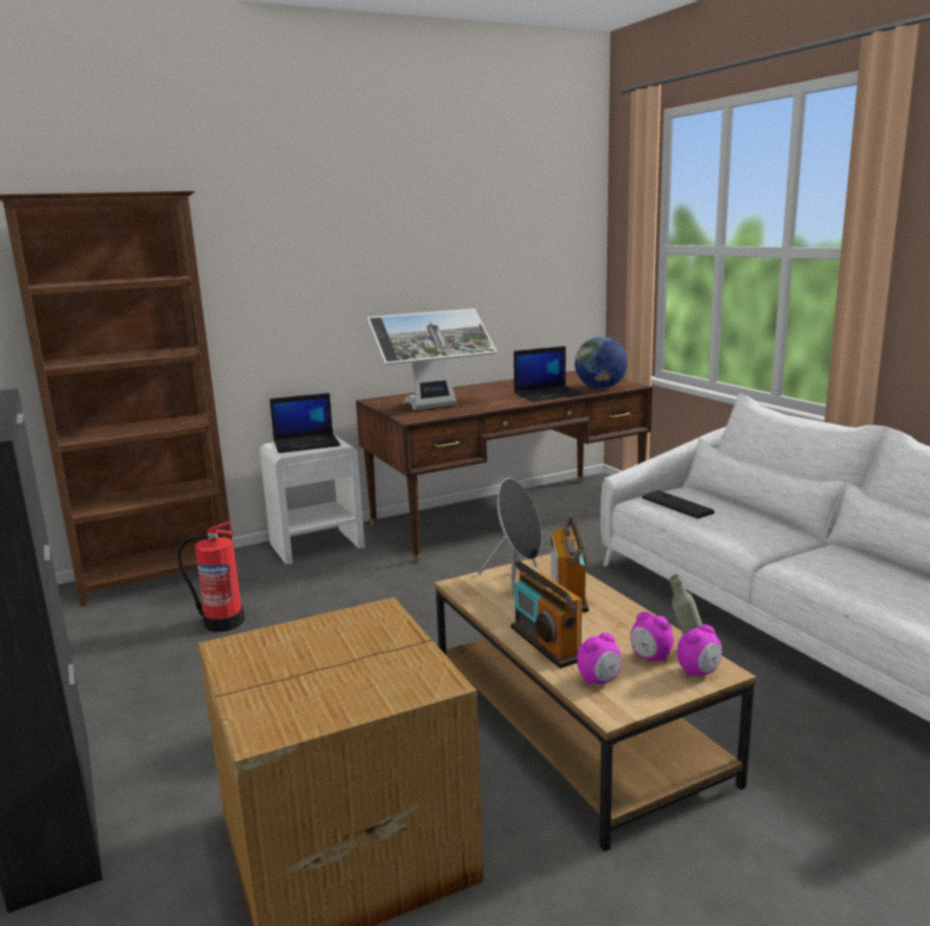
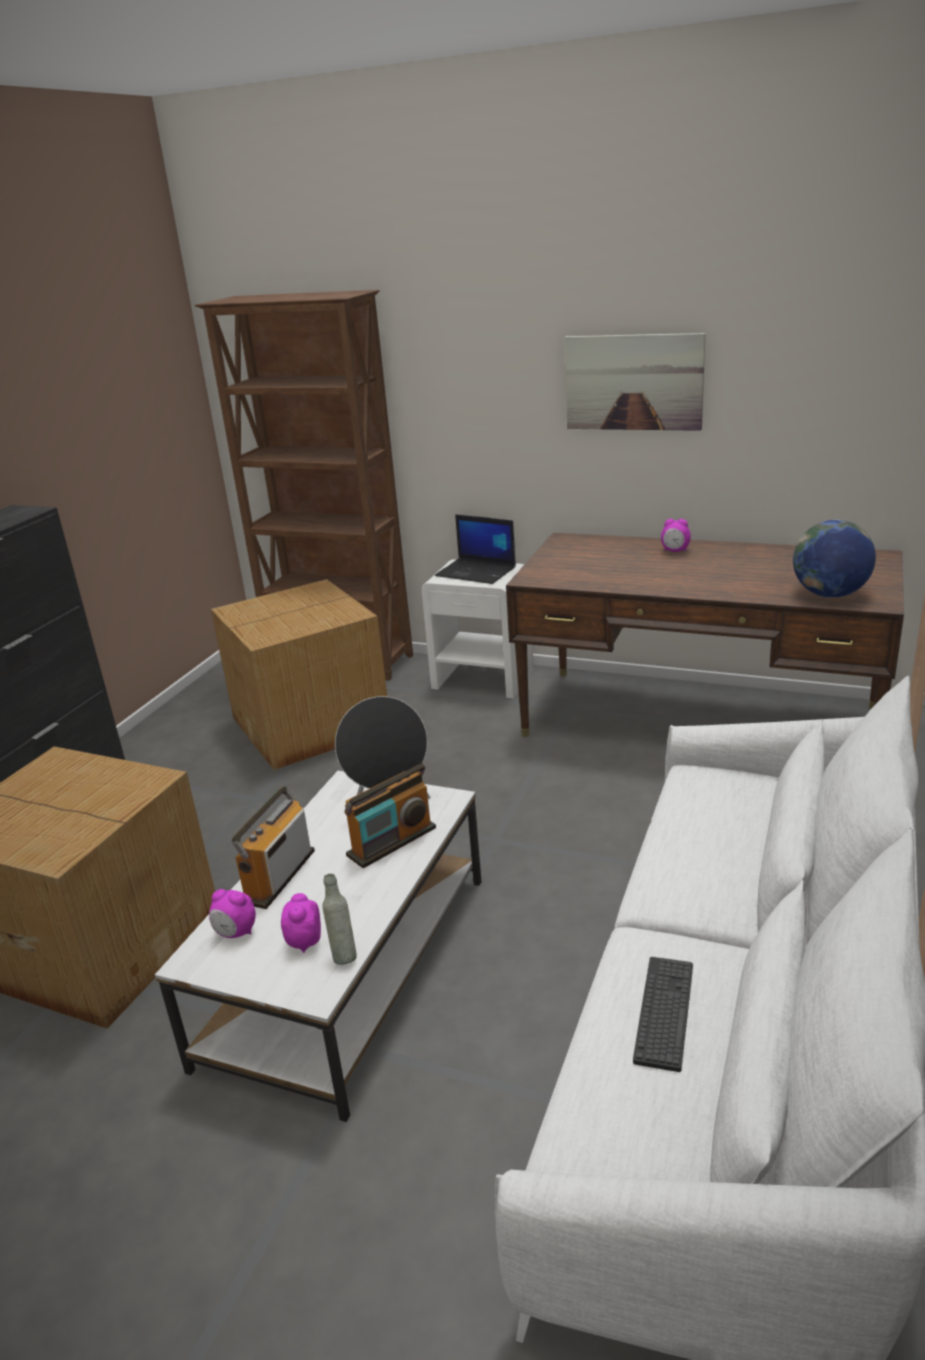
camera: 50 degrees right, 10 degrees up
(222, 621) = (313, 724): fire extinguisher -> cardboard box
(408, 269) = (633, 382): none -> picture
(434, 407) = (587, 567): monitor -> none
(549, 394) = (743, 585): laptop -> none
(575, 723) = (350, 967): brown coffee table -> white coffee table
(677, 505) = (702, 799): keyboard -> keyboard (664, 1012)
(699, 672) = (301, 981): alarm clock -> alarm clock (675, 551)

